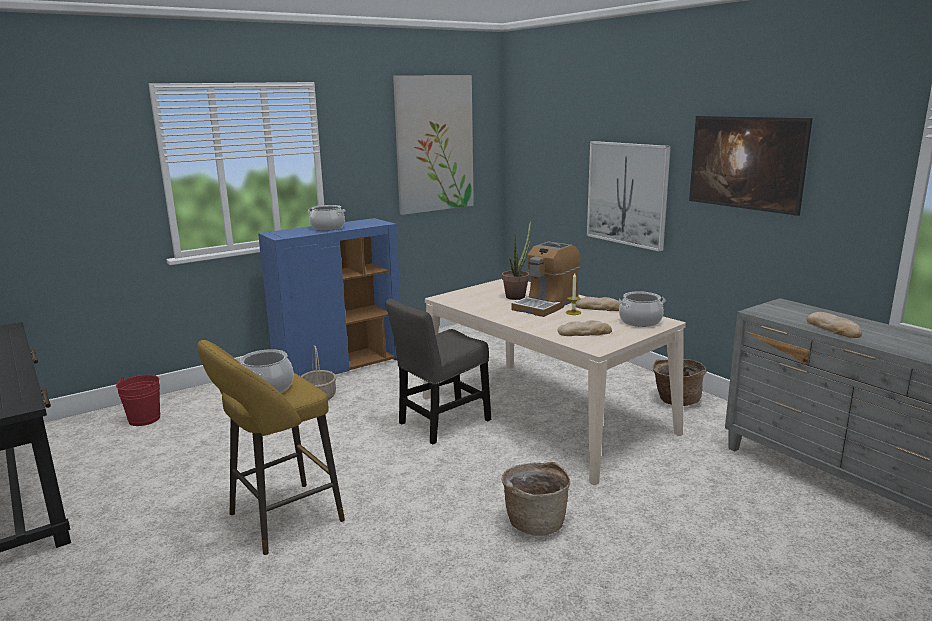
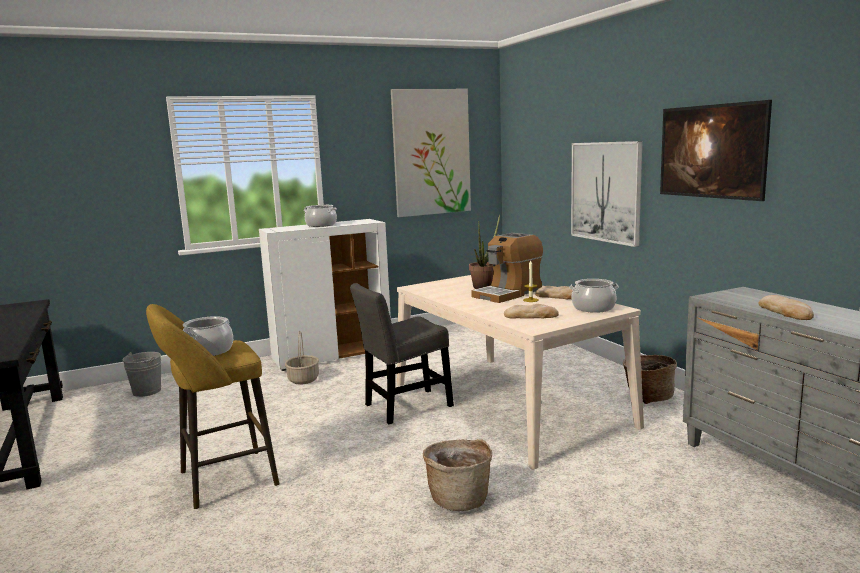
camera: 10 degrees right, 5 degrees down
(144, 419) = (146, 391): red bucket -> grey bucket
(340, 366) = (333, 356): blue cabinet -> white cabinet

